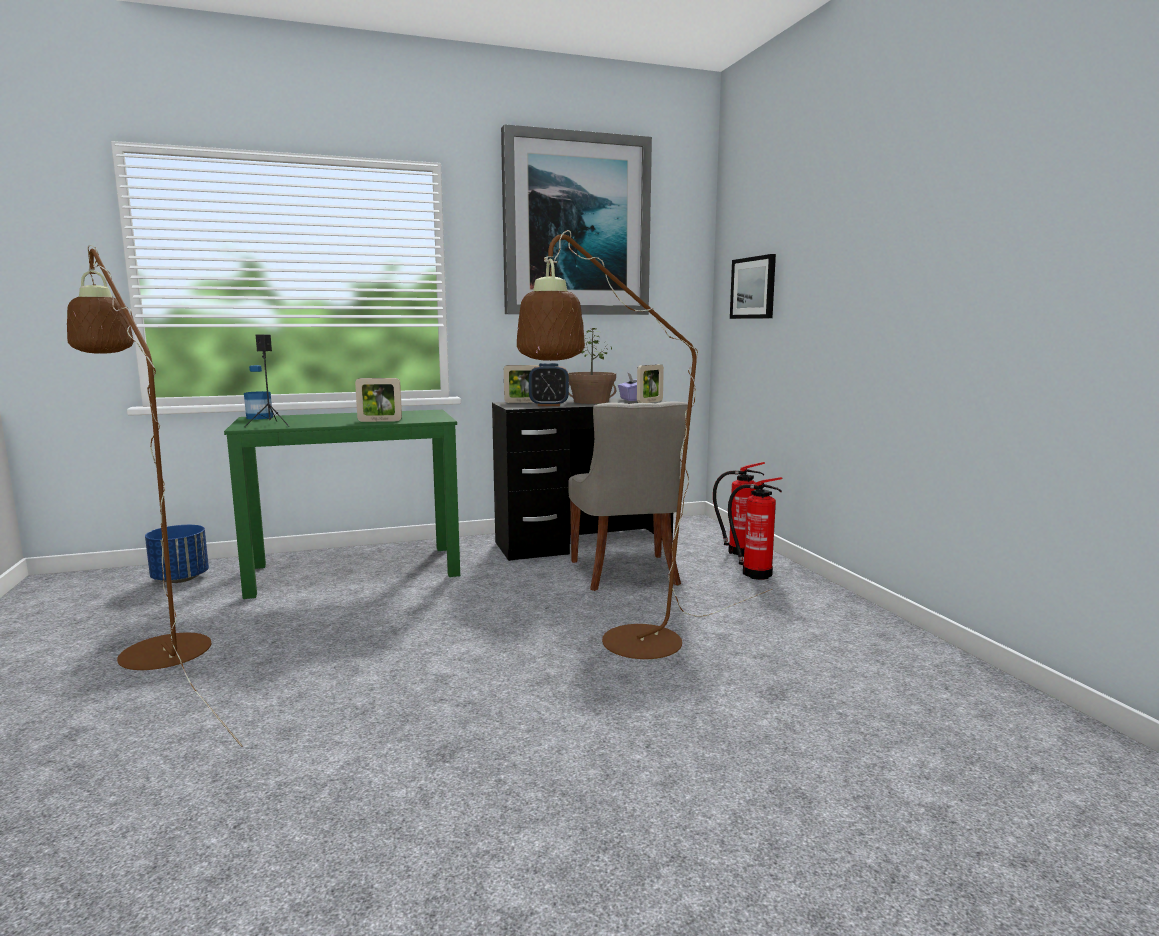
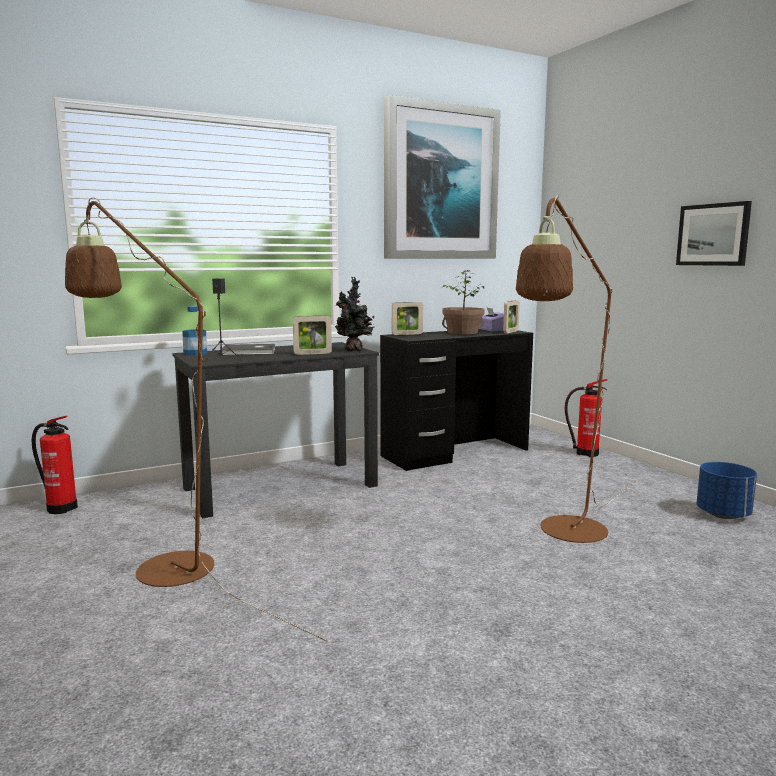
camera: 10 degrees left, 0 degrees up
(181, 579) = (125, 504): blue planter -> blue planter (723, 514)
(318, 417) = (249, 352): none -> grey book
(356, 570) = (281, 487): green desk -> black desk
(433, 418) = (354, 350): none -> potted plant
(549, 405) = (435, 336): alarm clock -> none
(626, 573) = (512, 475): grey chair -> none
(753, 288) = (587, 237): picture -> picture (713, 234)
(754, 573) = (611, 470): fire extinguisher -> fire extinguisher (60, 508)

